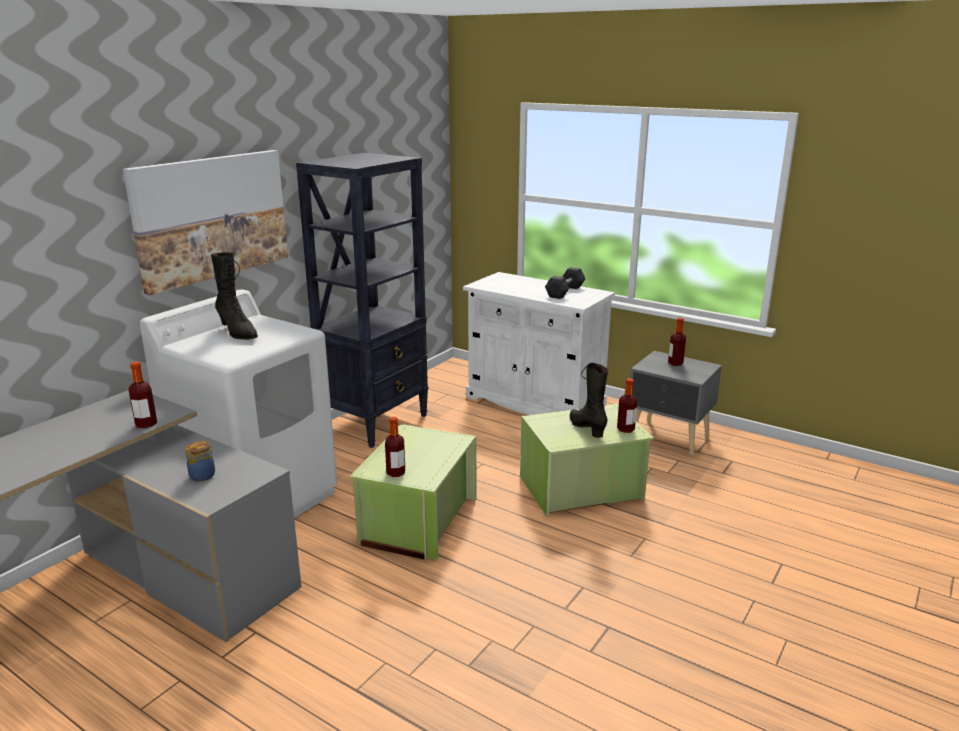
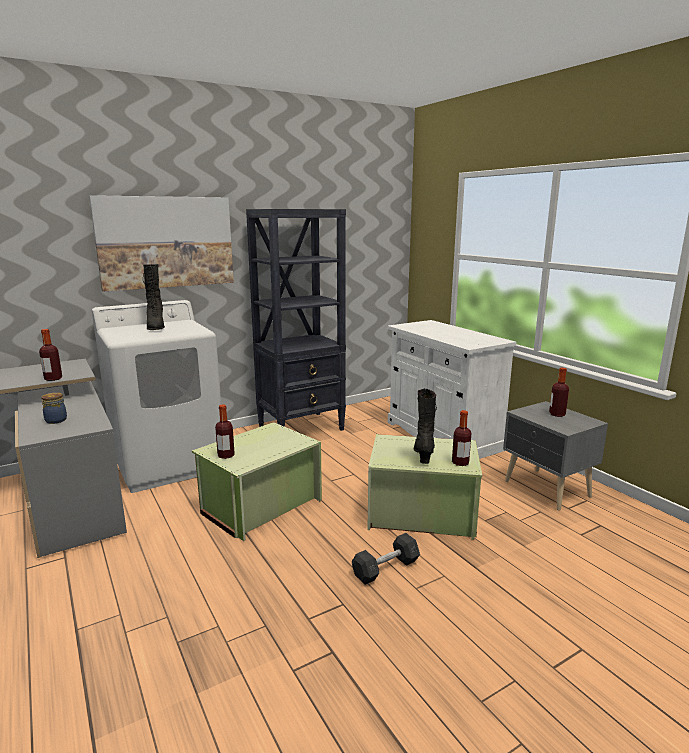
camera: 25 degrees right, 5 degrees down
(565, 292) = (469, 337): grey dumbbell -> grey dumbbell (385, 568)

